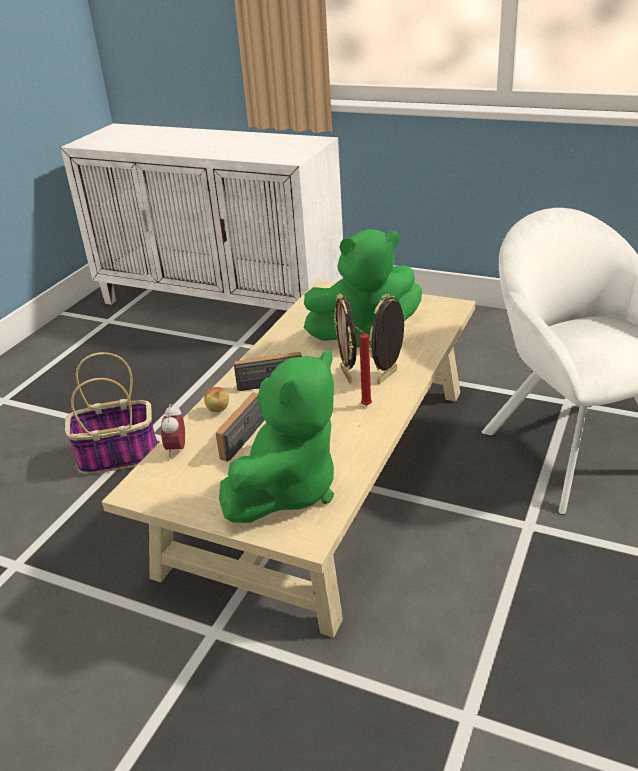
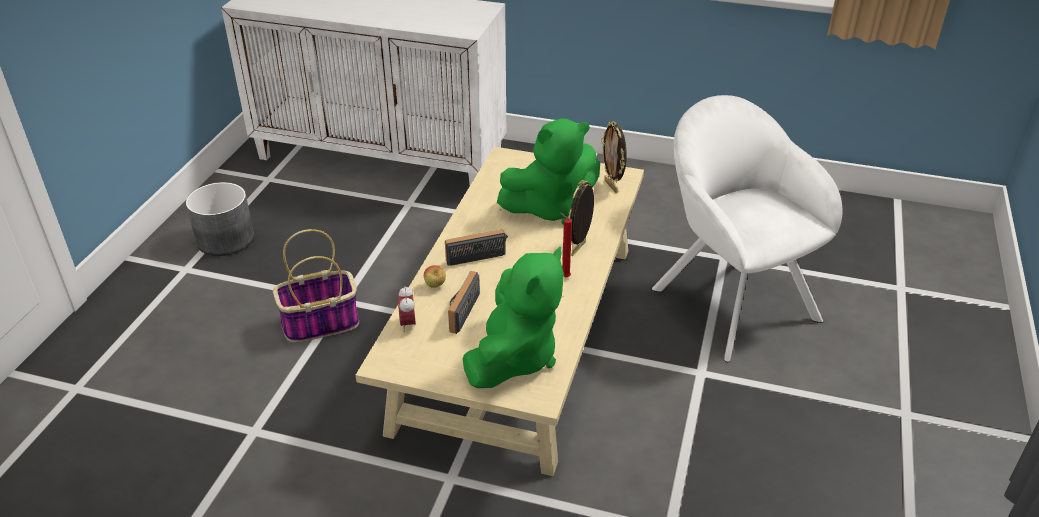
camera: 10 degrees left, 5 degrees up
(50, 374) = (226, 239): none -> grey planter
(347, 375) = (543, 248): picture frame -> picture frame (612, 186)

